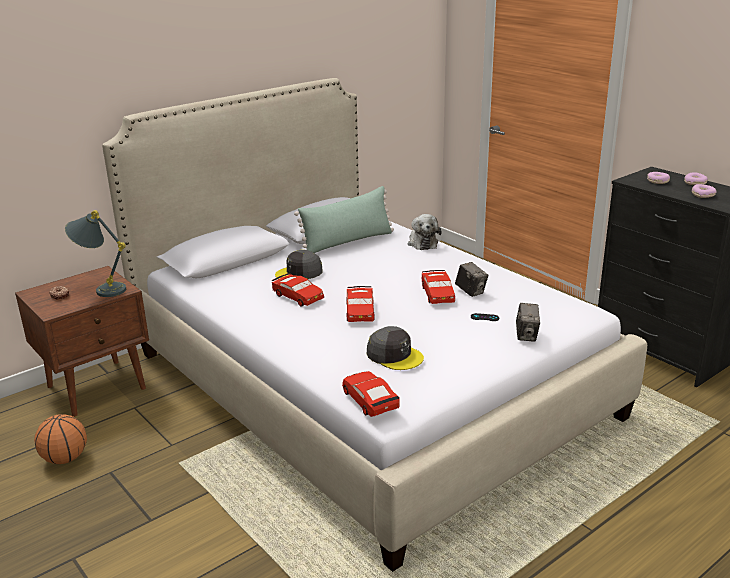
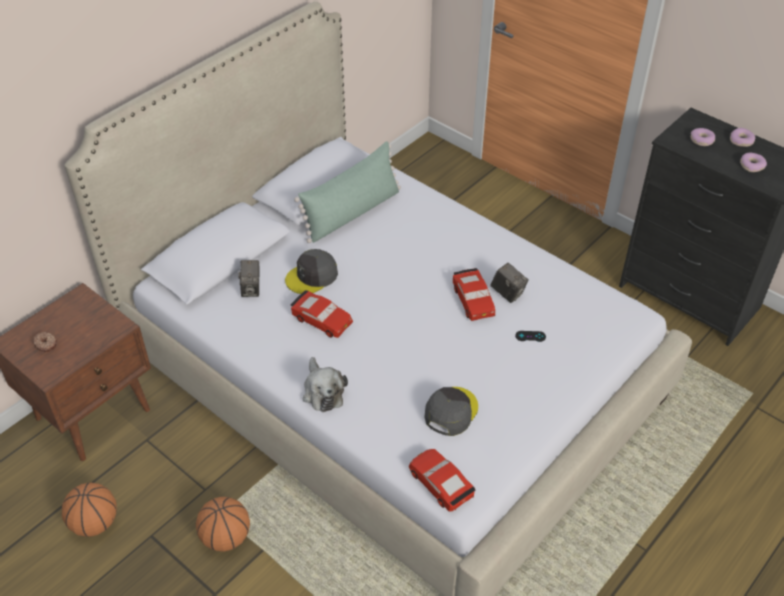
camera: 10 degrees left, 20 degrees up
(101, 289) = (92, 328): grey table lamp -> none
(177, 480) = (226, 537): none -> basketball
(360, 311) = (397, 340): red toy car -> none
(394, 355) = (450, 411): grey cap -> grey cap turned 90 degrees counterclockwise
(422, 242) = (437, 207): plush toy -> plush toy (322, 391)
(526, 335) = (578, 363): camera -> camera (251, 289)

